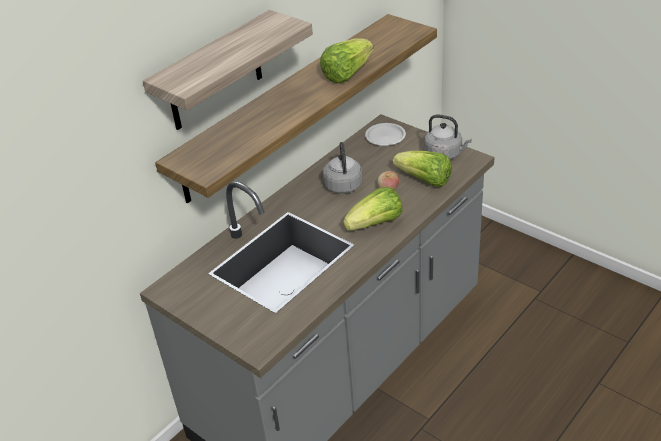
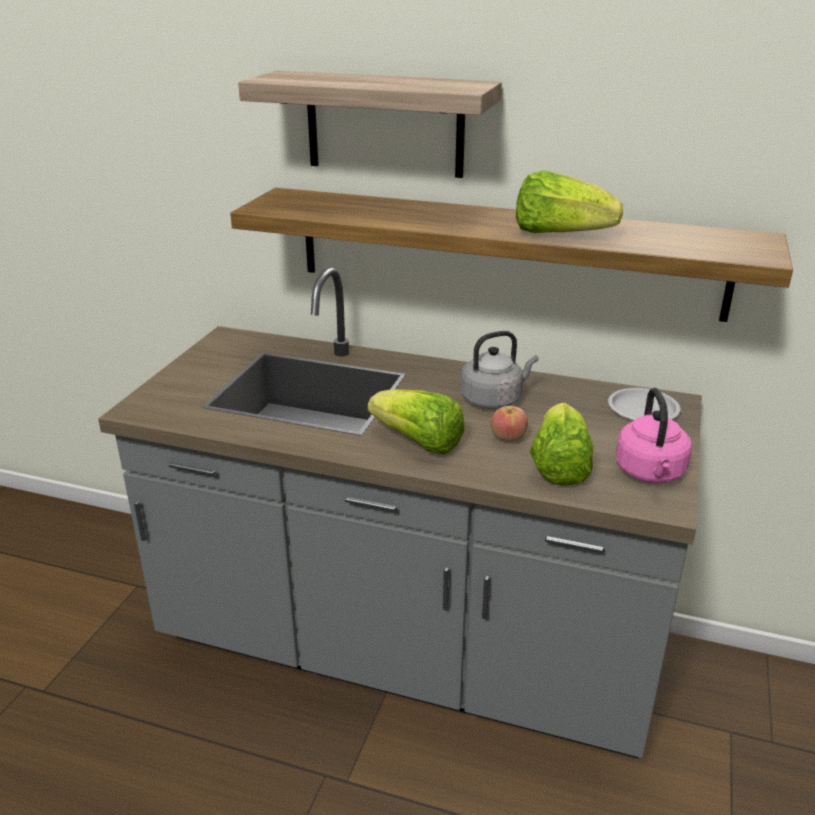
camera: 65 degrees right, 10 degrees down
(445, 154) = (650, 473): grey kettle -> pink kettle

